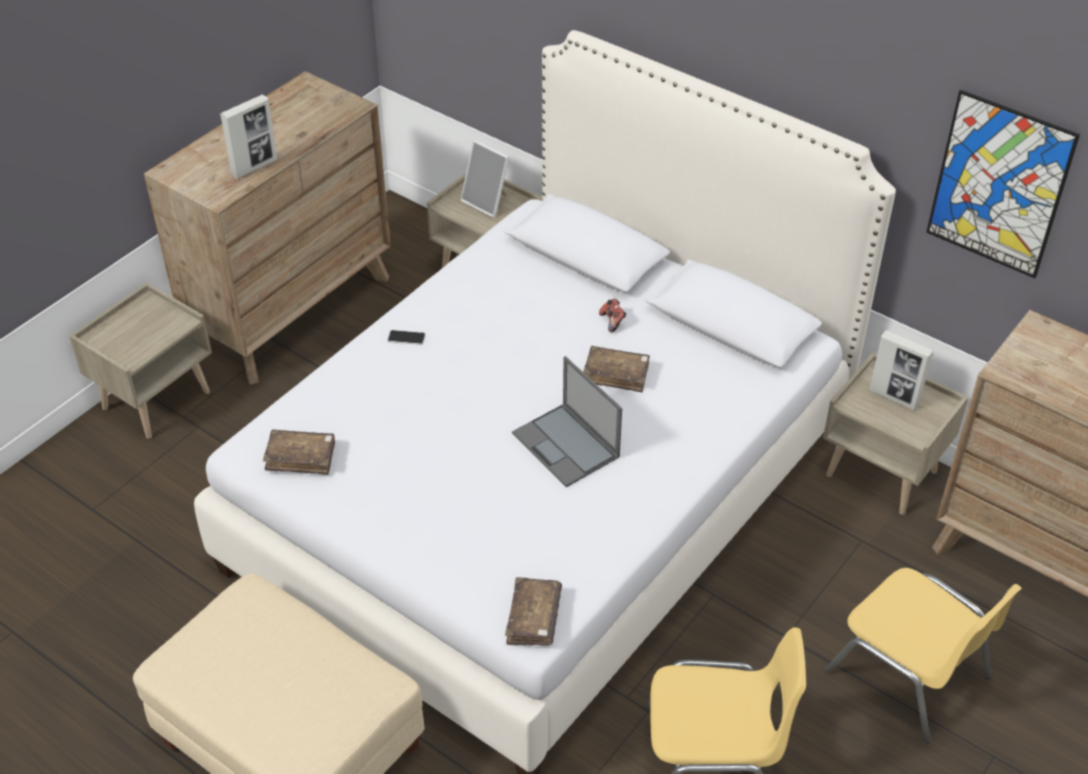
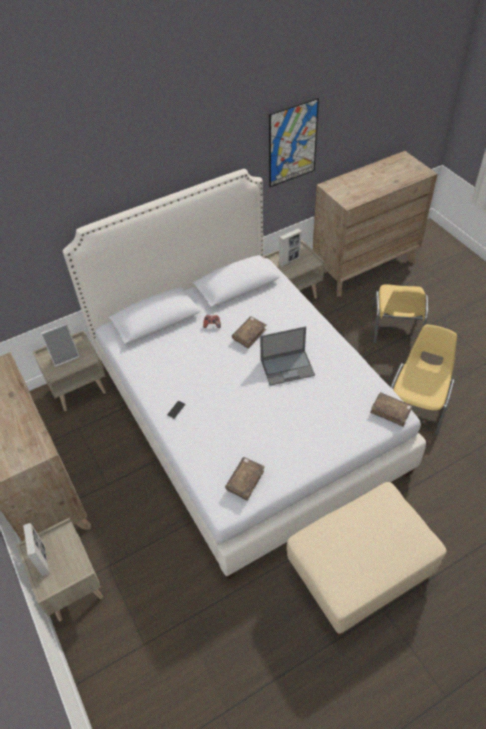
camera: 65 degrees left, 5 degrees up
(254, 167) = (26, 425): picture frame -> picture frame (43, 560)
(910, 675) = (396, 327): yellow chair -> yellow chair turned 120 degrees clockwise

